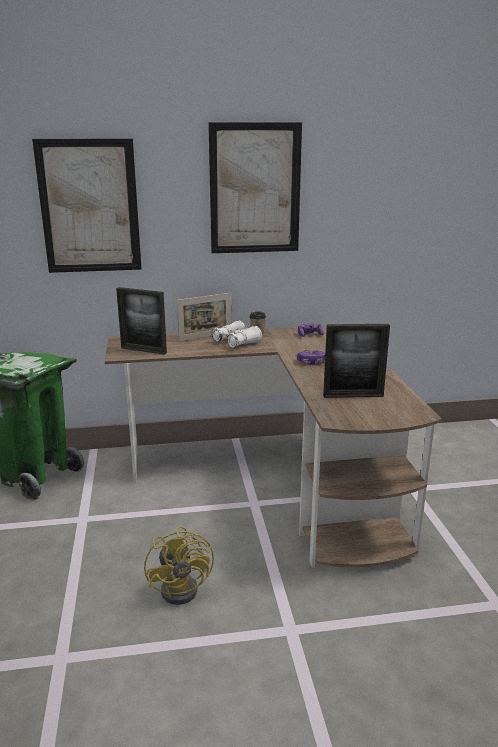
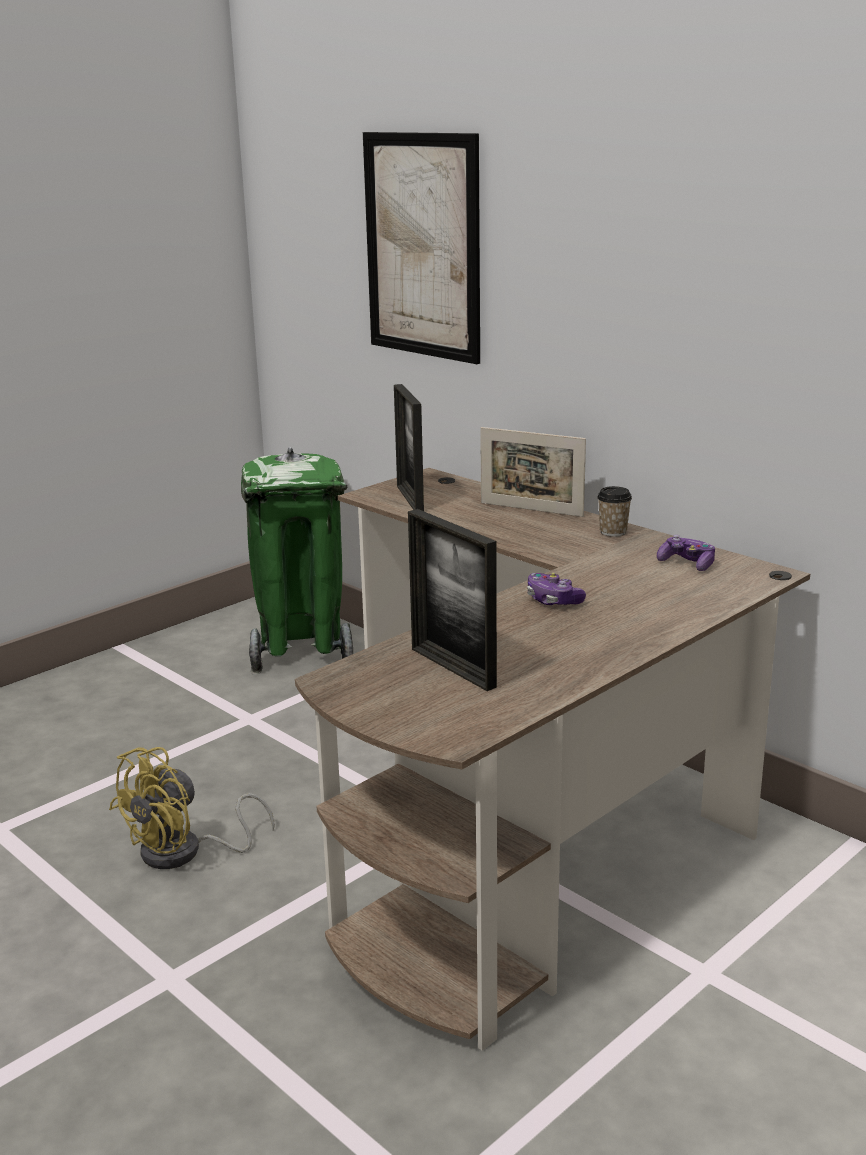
camera: 55 degrees right, 0 degrees up
(236, 342) = (547, 532): white binoculars -> none
(255, 189) = (654, 240): picture -> none

